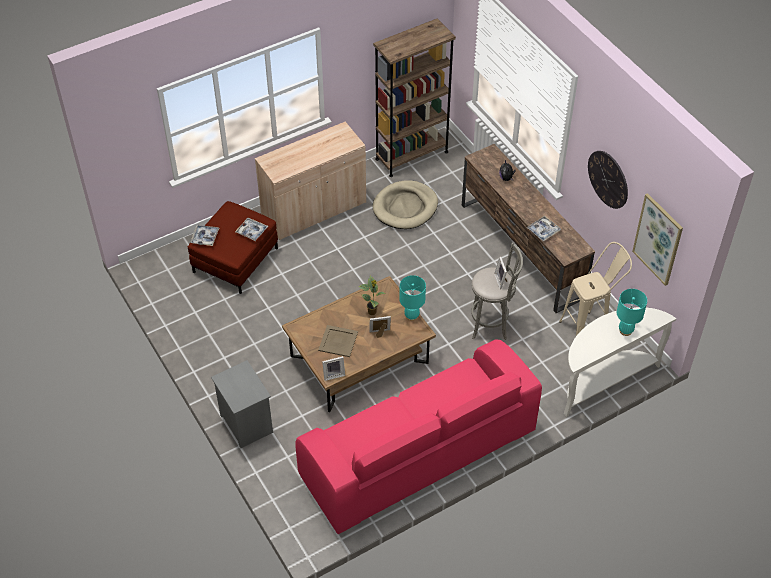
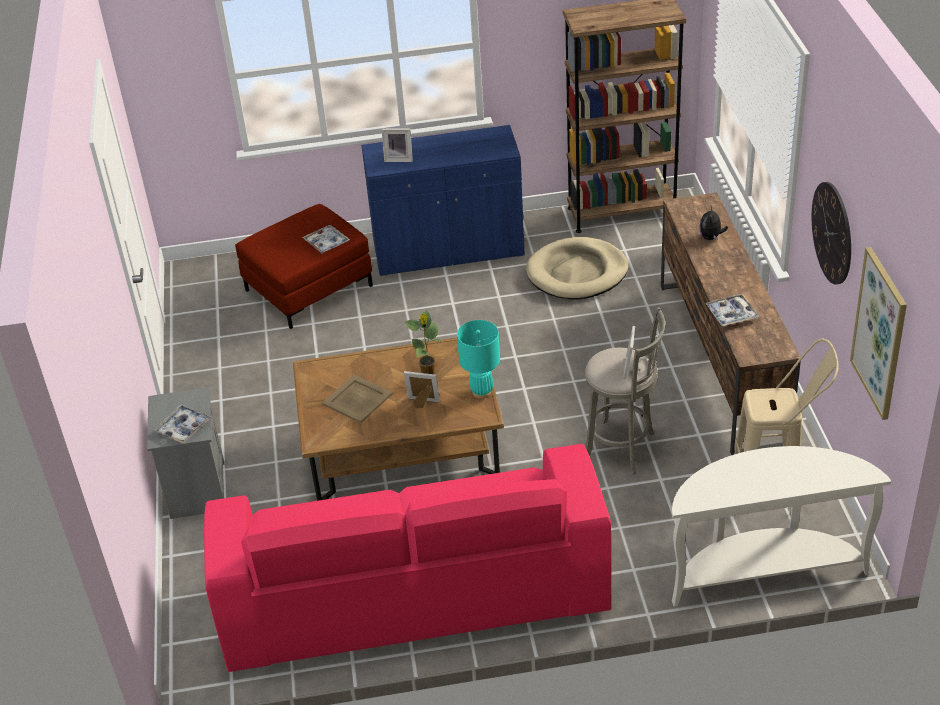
camera: 25 degrees right, 10 degrees down
(205, 237) = (262, 237): tray -> tray (183, 428)
(314, 210) = (448, 251): beige cabinet -> blue cabinet
(333, 374) = (324, 439): picture frame -> picture frame (399, 158)
(625, 330) = (793, 478): turquoise table lamp -> none

